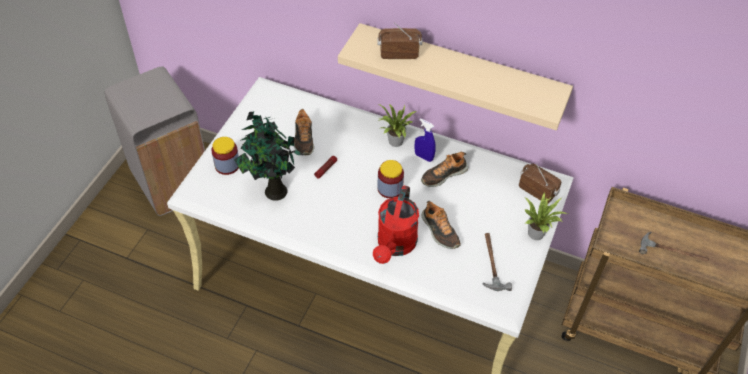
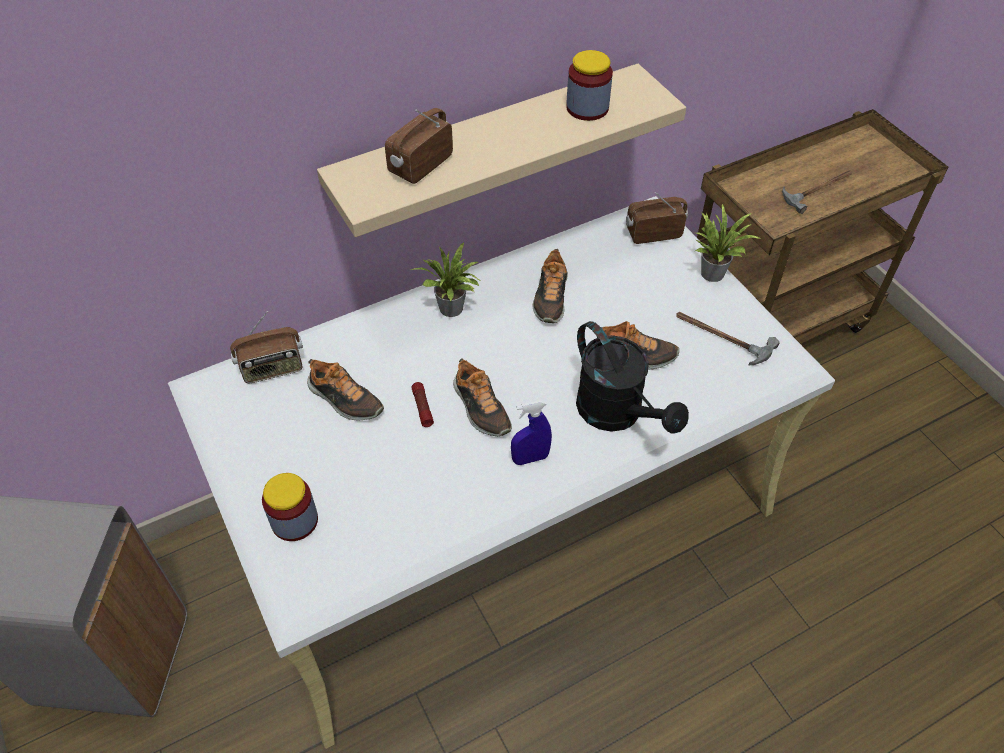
camera: 50 degrees left, 0 degrees up
(273, 191) = (401, 492): potted plant -> none
(296, 103) = (272, 369): none -> radio
(346, 190) = (480, 408): none -> shoe
(390, 188) = (521, 361): jar -> jar (587, 108)
(395, 246) = (618, 414): red watering can -> black watering can
(423, 157) = (504, 298): blue spray bottle -> blue spray bottle (530, 458)

